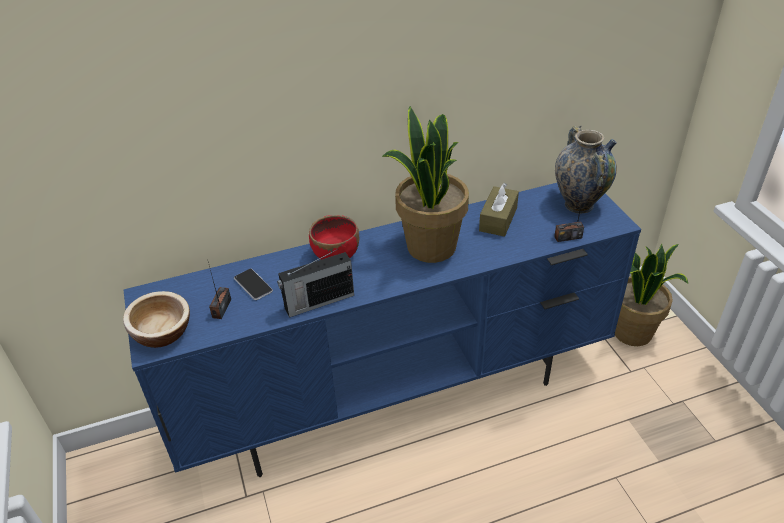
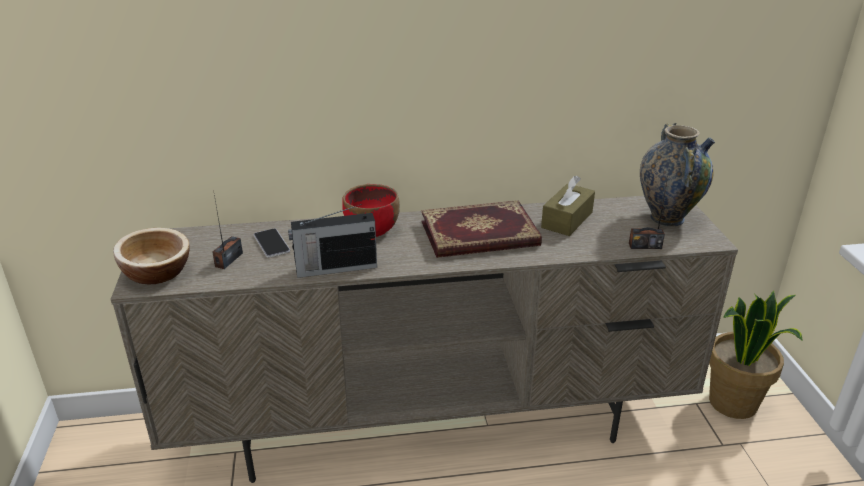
camera: 10 degrees right, 10 degrees down
(398, 397) = (434, 426): blue tv stand -> beige tv stand
(430, 247) = (480, 235): potted plant -> book

